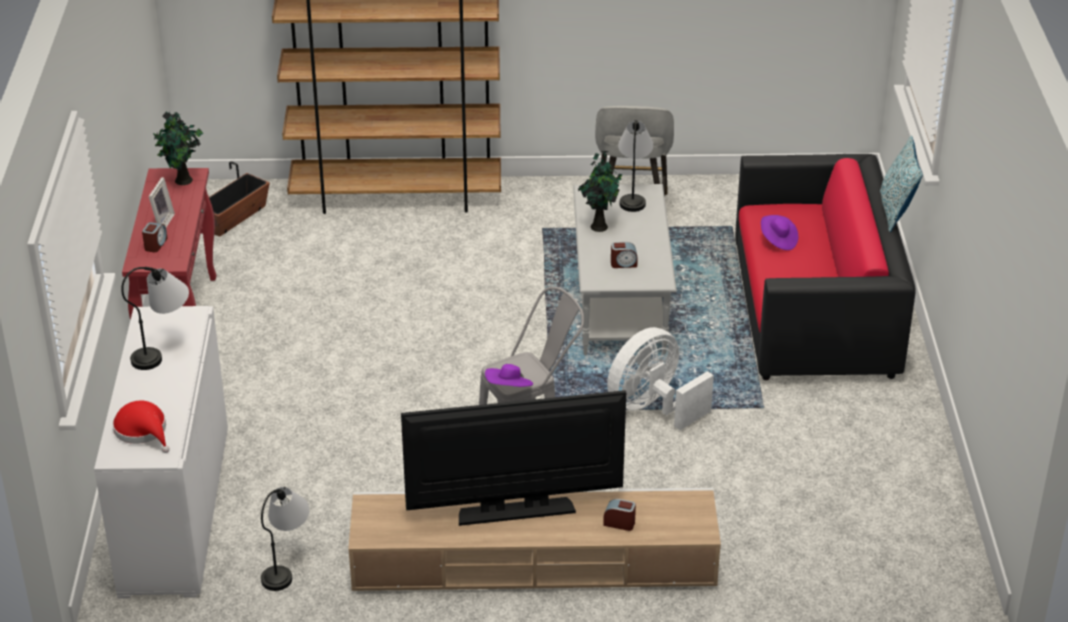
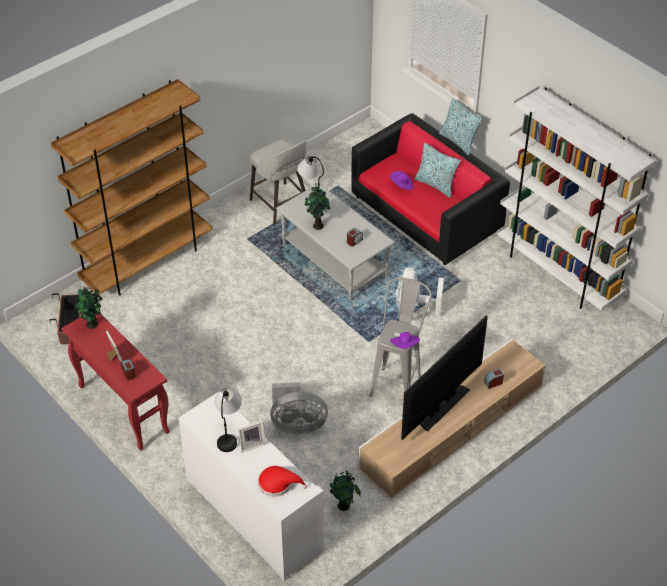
camera: 40 degrees left, 10 degrees up
(171, 376) = (251, 444): none -> picture frame
(287, 565) = (344, 506): table lamp -> potted plant
(346, 448) = (297, 425): none -> grey fan
(827, 261) = (435, 185): none -> pillow
(919, 471) = (558, 273): none -> white bookcase

